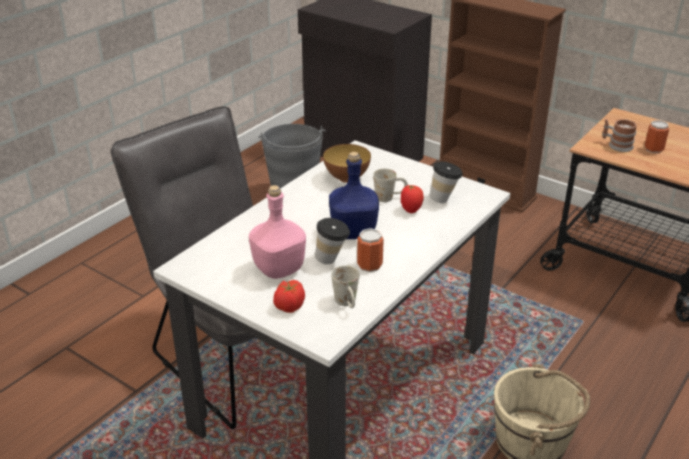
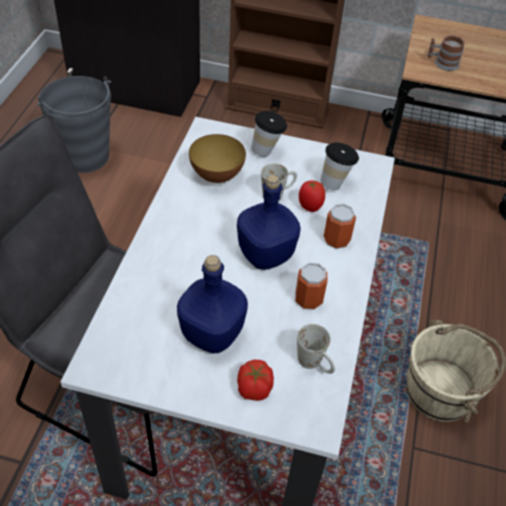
camera: 25 degrees left, 15 degrees up
(279, 268) = (212, 333): pink bottle -> blue bottle
(332, 260) = (264, 303): cup -> cup (267, 151)
(653, 149) = (477, 62): can -> can (336, 240)

